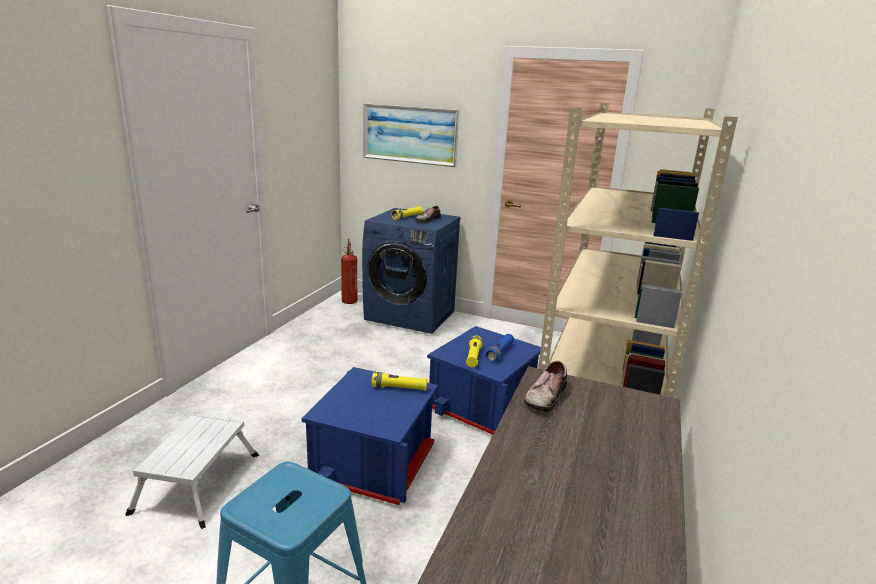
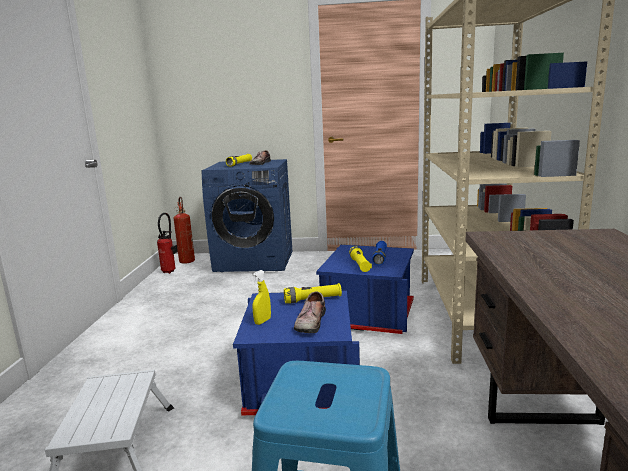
camera: 15 degrees left, 5 degrees down
(329, 310) = (170, 271): none -> fire extinguisher
(340, 401) = (262, 321): none -> yellow spray bottle
(410, 134) = (226, 88): picture -> none
(544, 396) = (508, 245): shoe -> shoe (309, 322)

